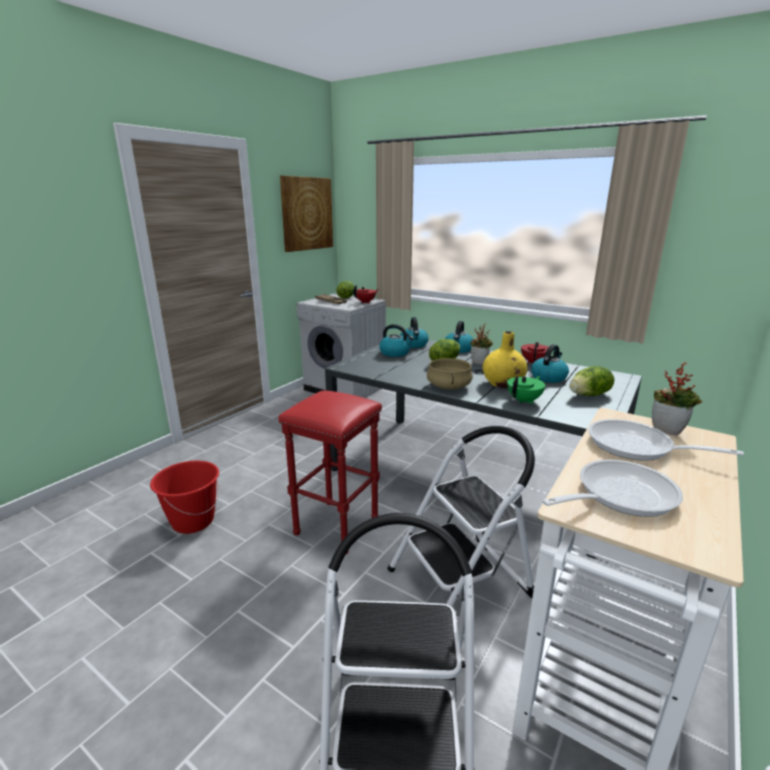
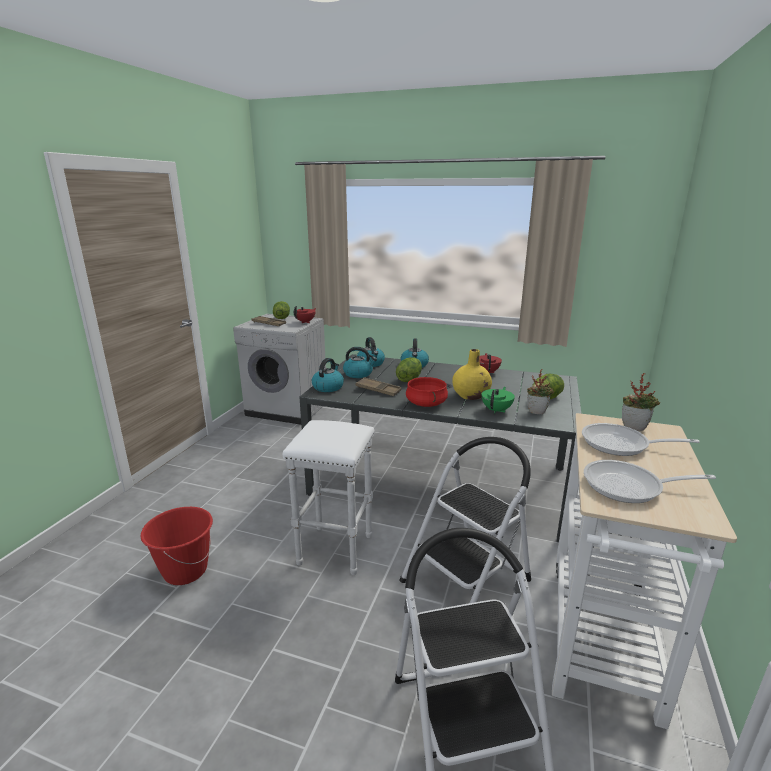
camera: 15 degrees left, 0 degrees up
(306, 214) = (235, 235): picture -> none
(334, 526) = (333, 550): red stool -> white stool
(406, 369) = (378, 390): none -> brown tray
(448, 386) = (425, 403): beige cooking pot -> red cooking pot
(480, 363) = (441, 377): potted plant -> potted plant (537, 412)
(548, 377) = (505, 385): kettle -> kettle (328, 387)
(618, 495) = (629, 487): frying pan -> frying pan turned 135 degrees counterclockwise

